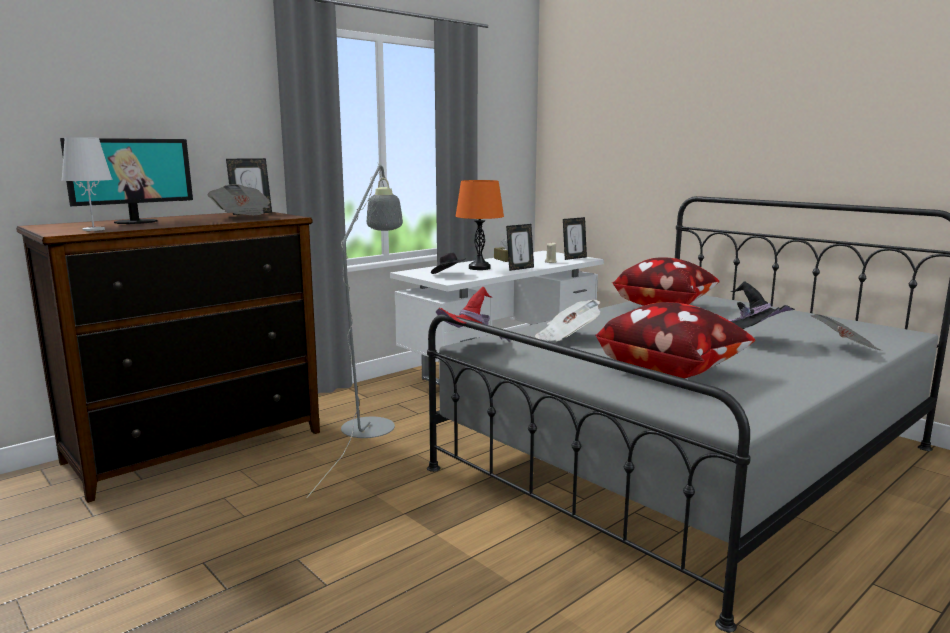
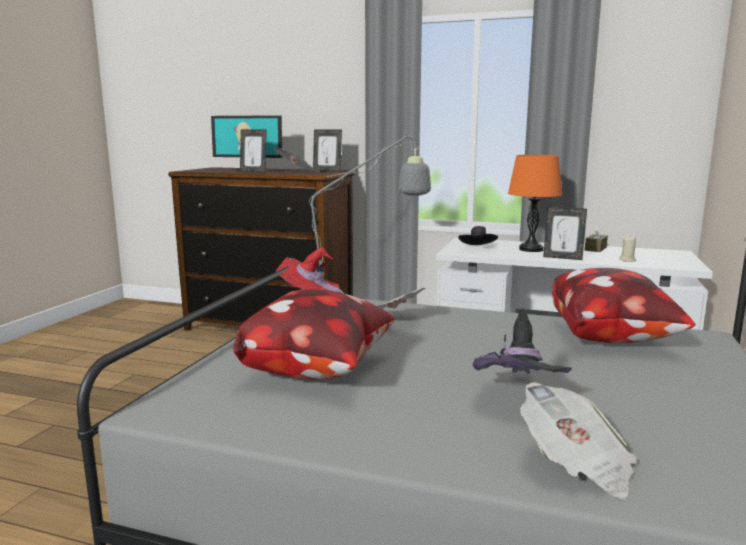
camera: 60 degrees right, 0 degrees up
(94, 229) = (204, 171): white table lamp -> none
(574, 258) = (678, 263): picture frame -> picture frame (254, 172)

